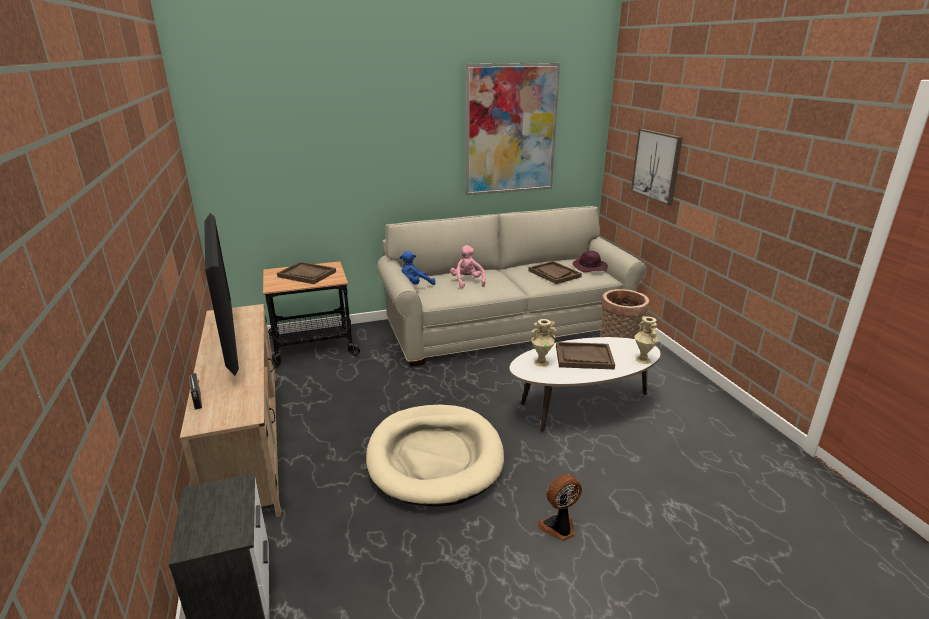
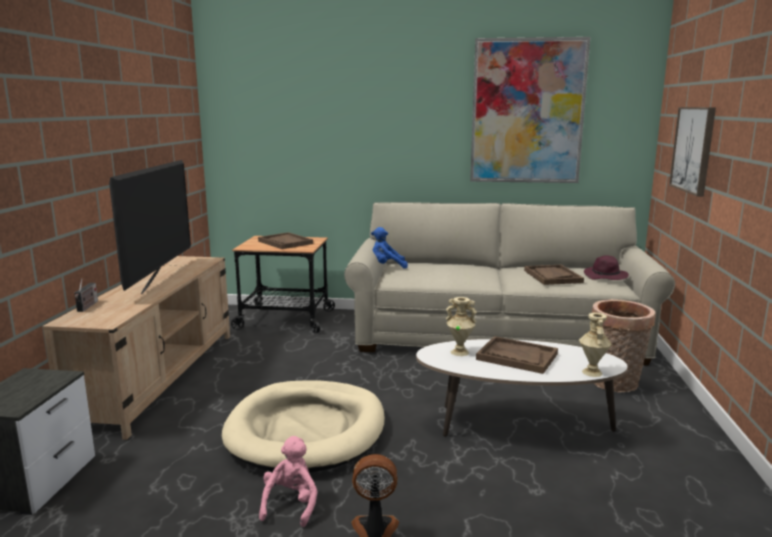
camera: 25 degrees right, 10 degrees down
(467, 282) = (443, 271): pink plush toy -> pink plush toy (291, 504)

